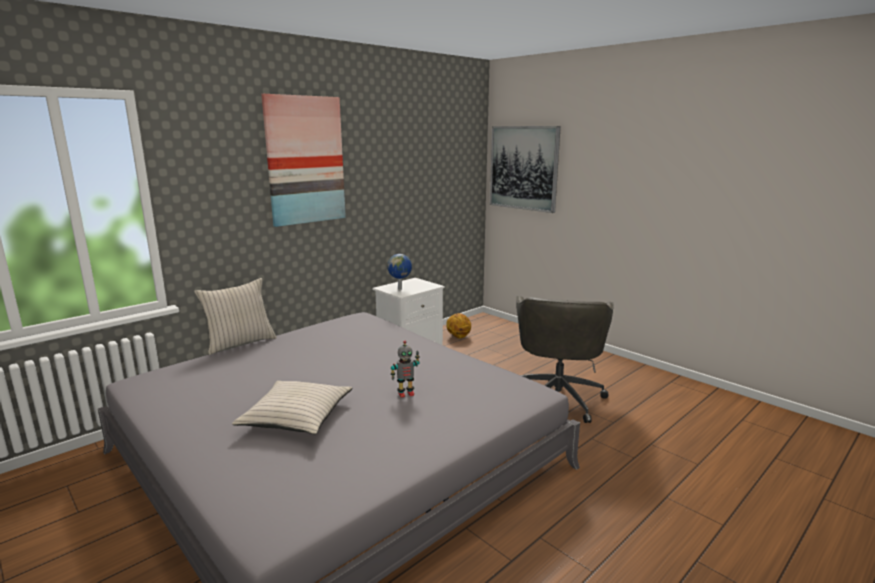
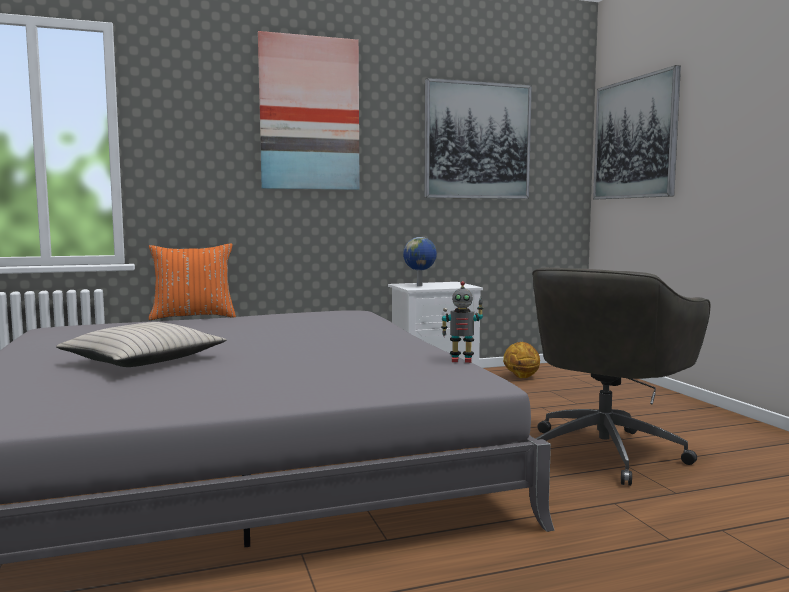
camera: 25 degrees right, 10 degrees down
(240, 343) = (193, 317): beige pillow -> orange pillow
(405, 393) = (297, 362): toy robot -> toy robot (461, 360)
(419, 170) = (477, 141): none -> picture

